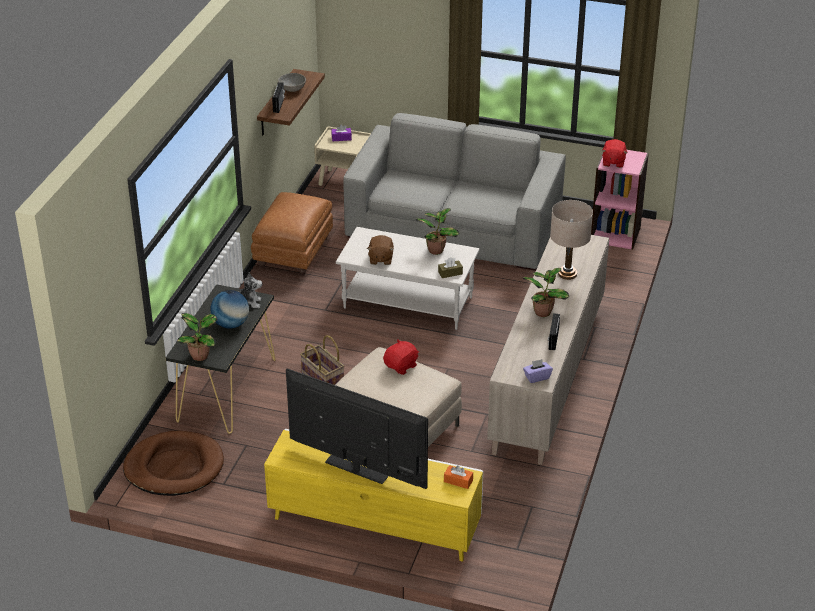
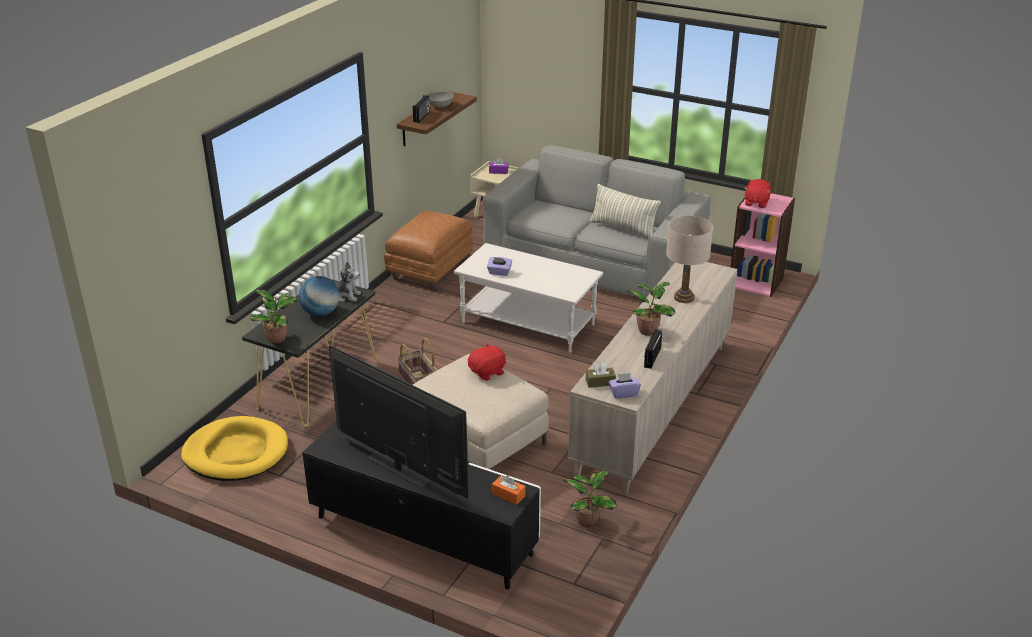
camera: 10 degrees right, 5 degrees down
(174, 467) = (236, 453): brown dog bed -> yellow dog bed
(374, 524) = (423, 536): yellow tv stand -> black tv stand
(380, 259) = (499, 272): brown plush toy -> purple tissue box
(436, 250) = (558, 269): potted plant -> potted plant (588, 520)
(450, 273) = (566, 291): brown tissue box -> brown tissue box (600, 382)
(486, 197) = (623, 229): none -> pillow

